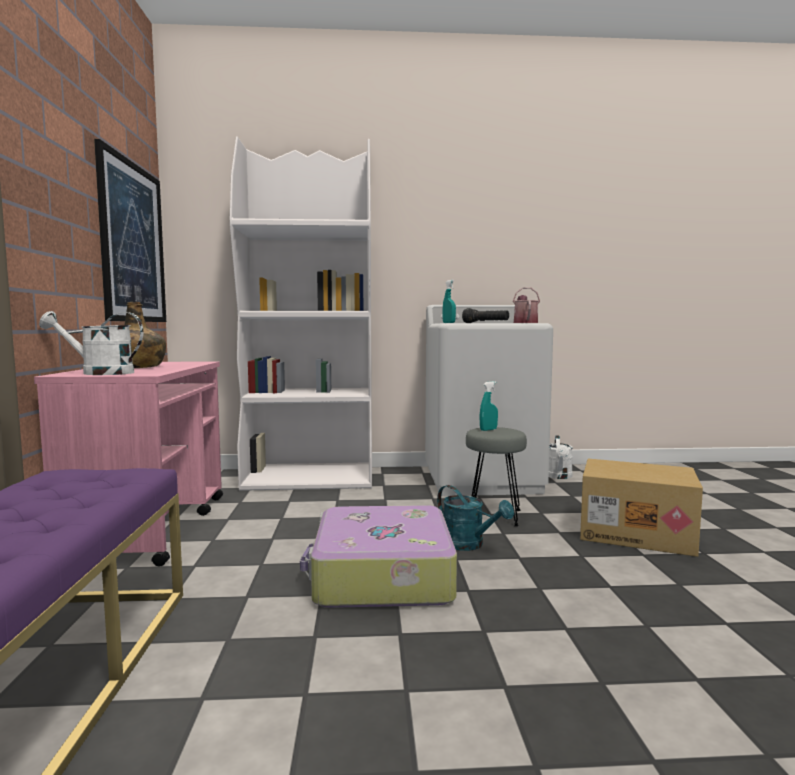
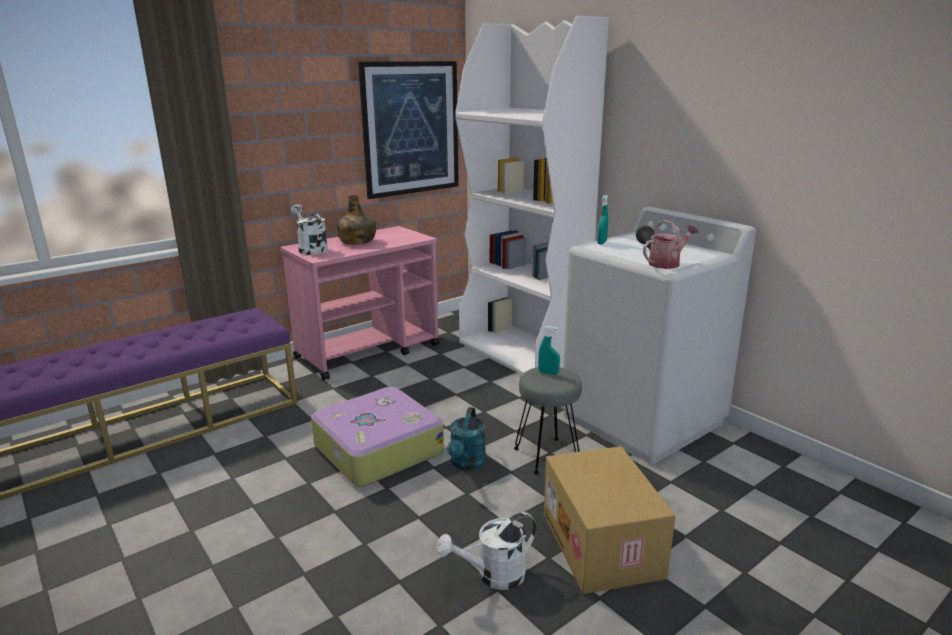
camera: 55 degrees right, 15 degrees up
(559, 476) = (730, 458): white watering can -> white watering can (493, 576)

